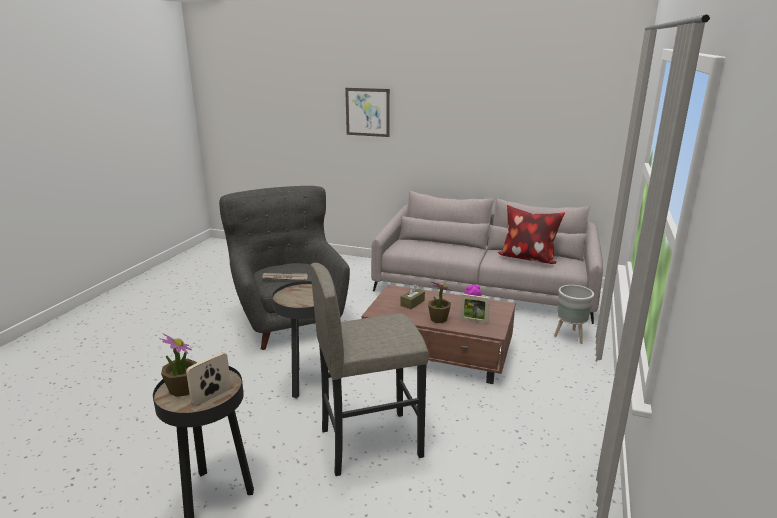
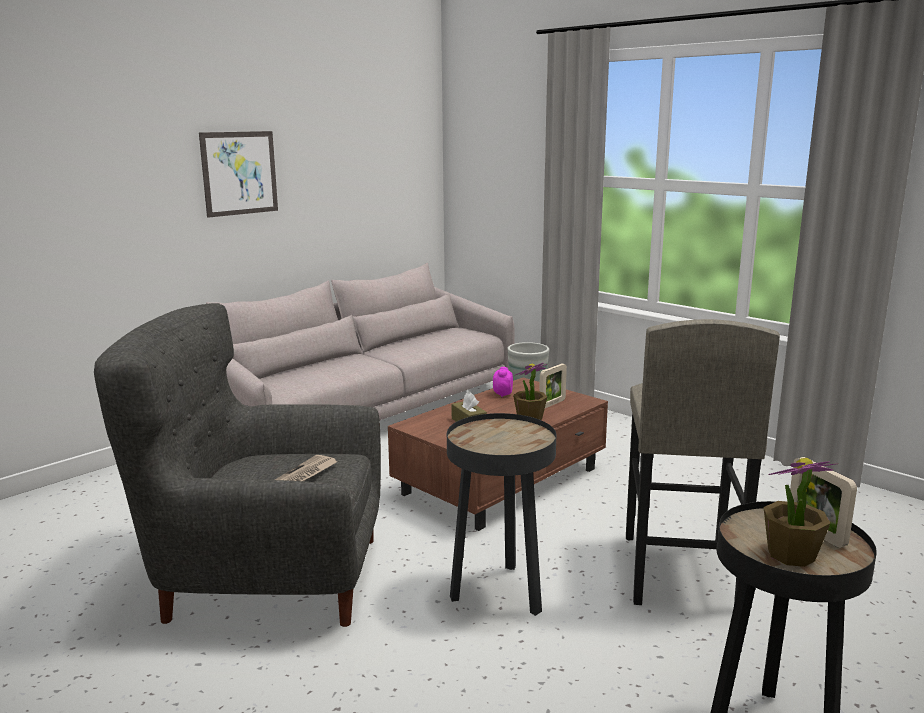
camera: 65 degrees left, 5 degrees down
(367, 112) = (91, 172): picture -> picture (239, 173)
(527, 258) = (423, 342): pillow -> none

